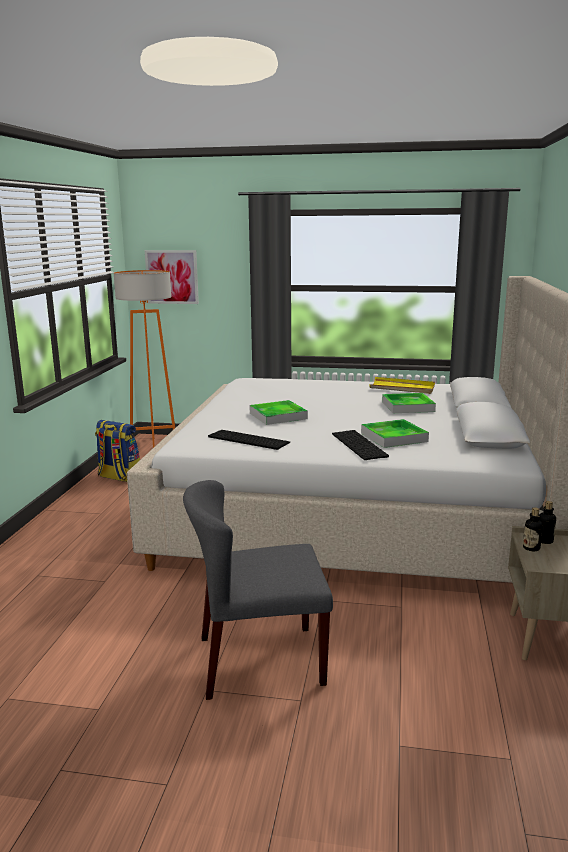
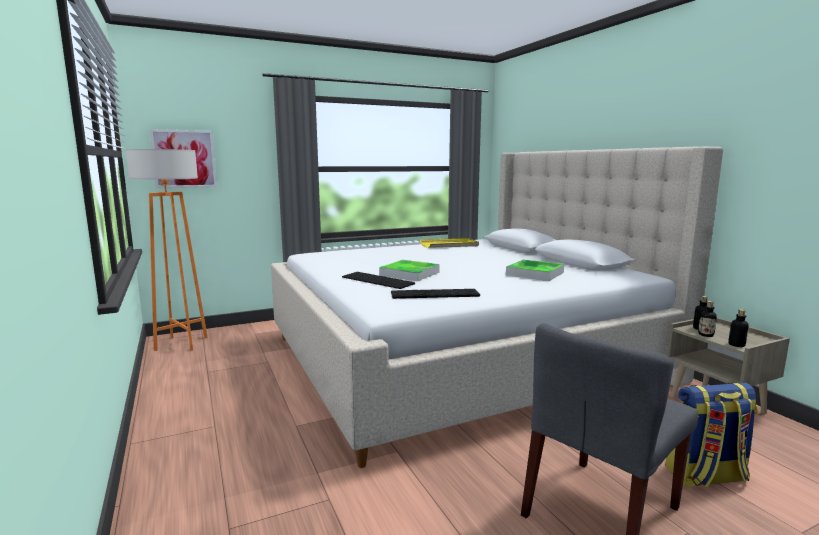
camera: 35 degrees left, 5 degrees down
(118, 477) = (183, 383): backpack -> backpack (706, 476)
(360, 445) = (529, 282): keyboard -> keyboard (379, 280)
(408, 406) = (486, 255): tray -> none
(538, 566) = (736, 345): none -> bottle

